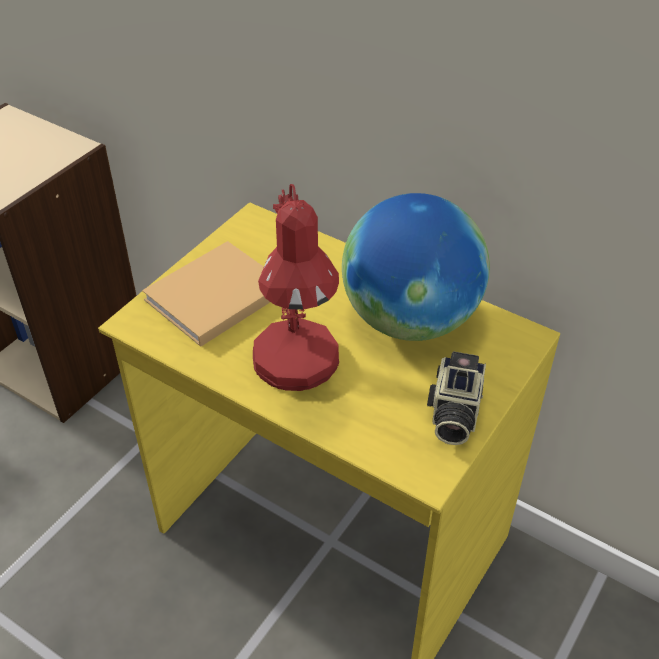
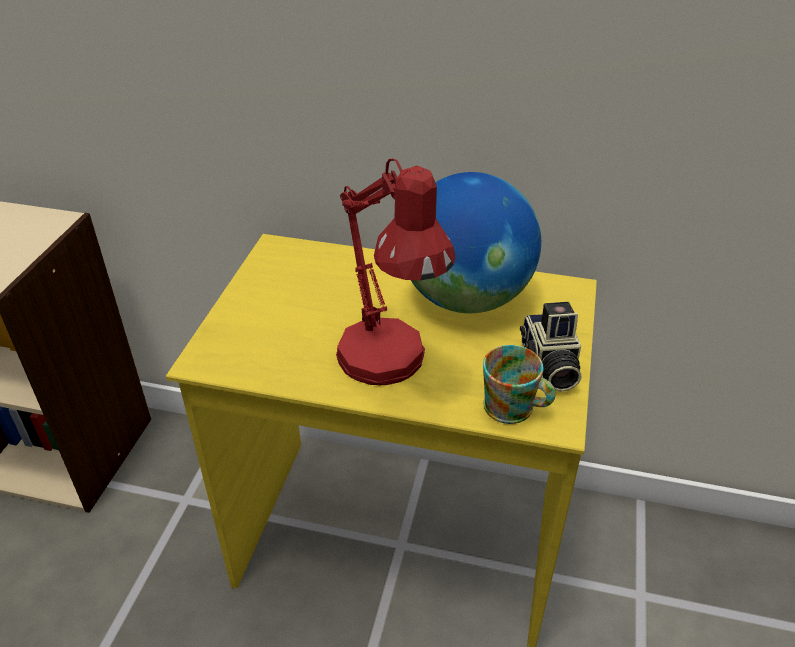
camera: 20 degrees left, 5 degrees down
(212, 298) = (271, 322): beige book -> none
(394, 449) = (515, 409): none -> mug

